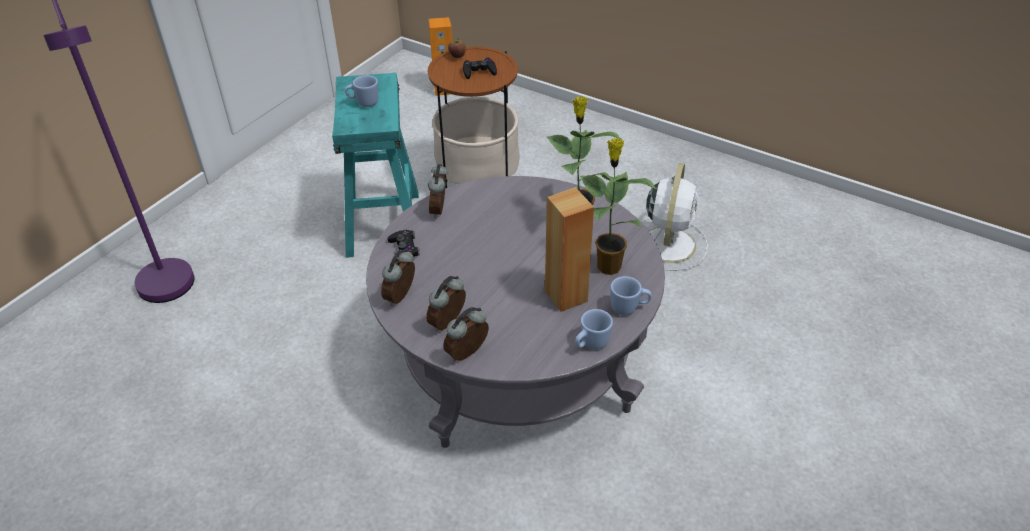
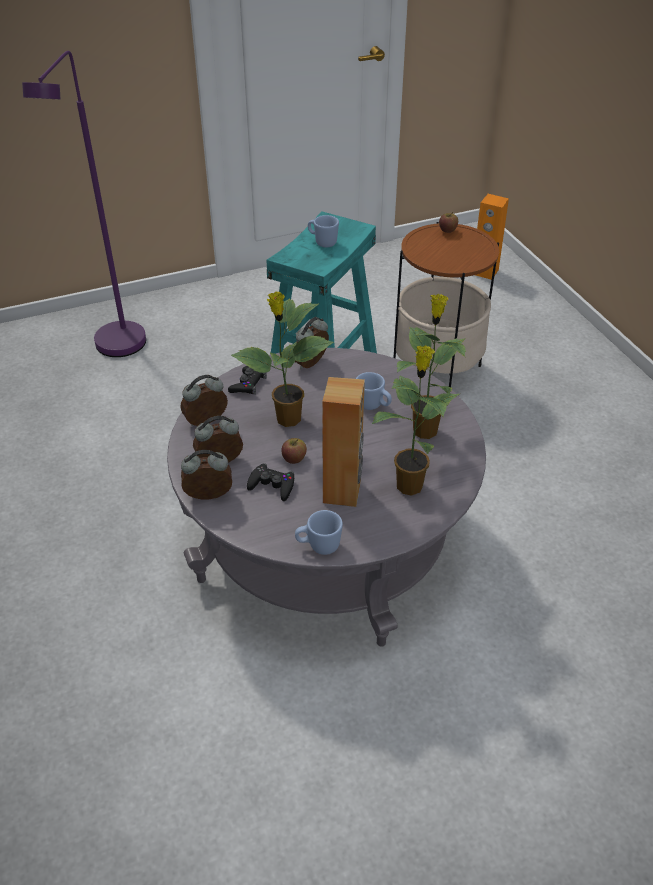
camera: 35 degrees right, 0 degrees up
(466, 262) = (287, 419): none -> potted plant
(479, 71) = (453, 252): black game controller -> black game controller (272, 485)
(504, 289) = (294, 458): none -> apple
(629, 308) = (388, 533): blue mug -> blue mug (373, 406)
(668, 243) = (575, 510): white fan -> none

